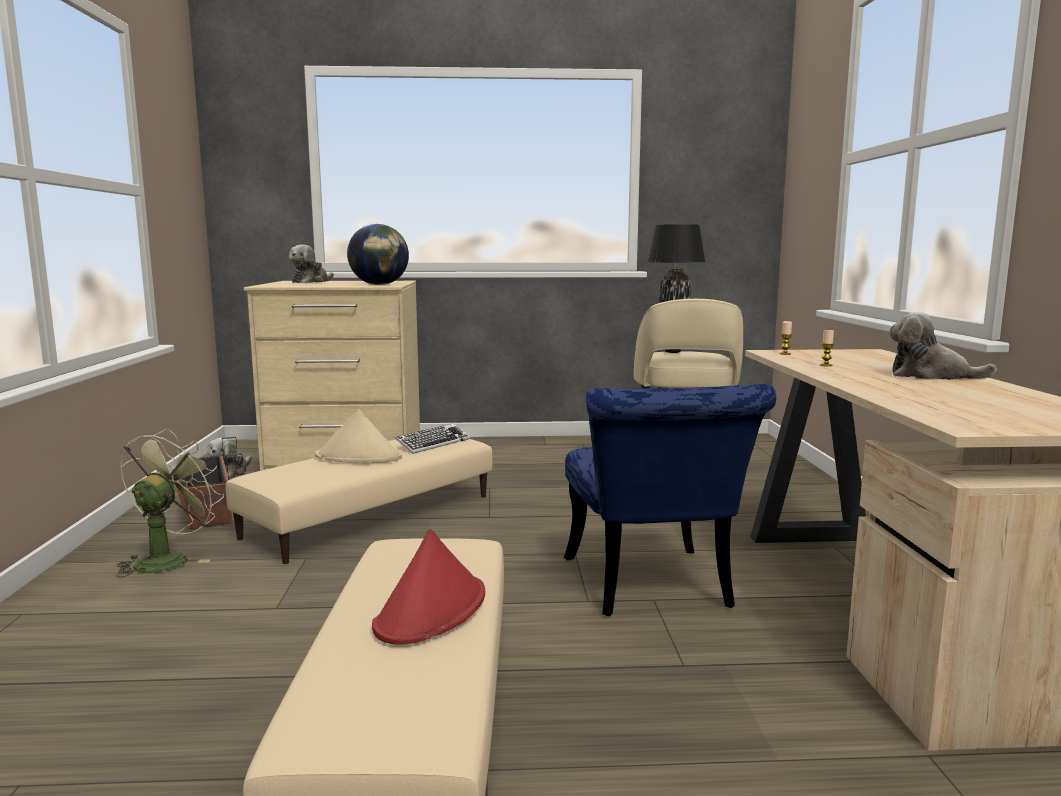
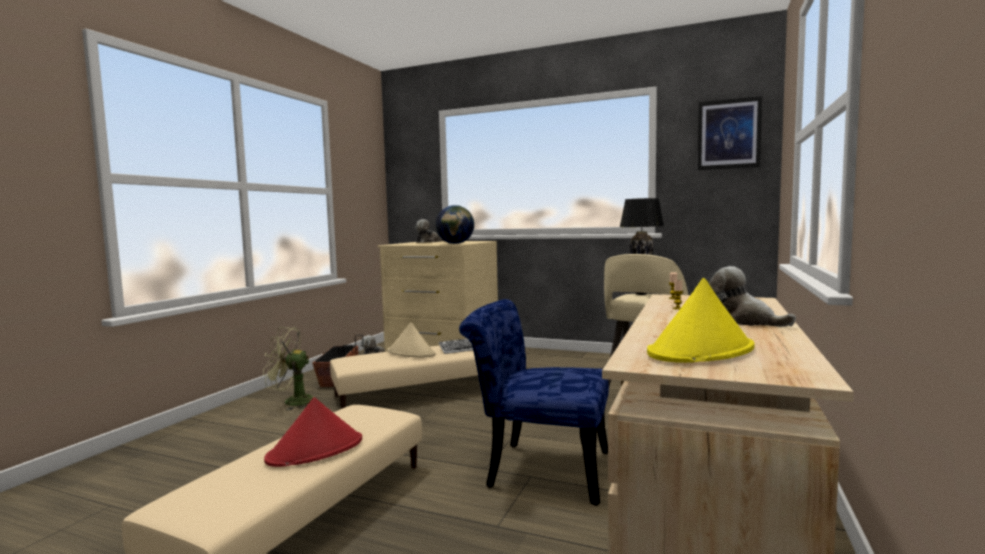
camera: 25 degrees right, 5 degrees down
(168, 559) = (292, 402): green fan -> green fan turned 135 degrees counterclockwise
(652, 589) = (537, 469): blue chair -> blue chair turned 90 degrees clockwise
(728, 144) = (728, 134): none -> picture
(987, 409) = (701, 351): none -> yellow hat

